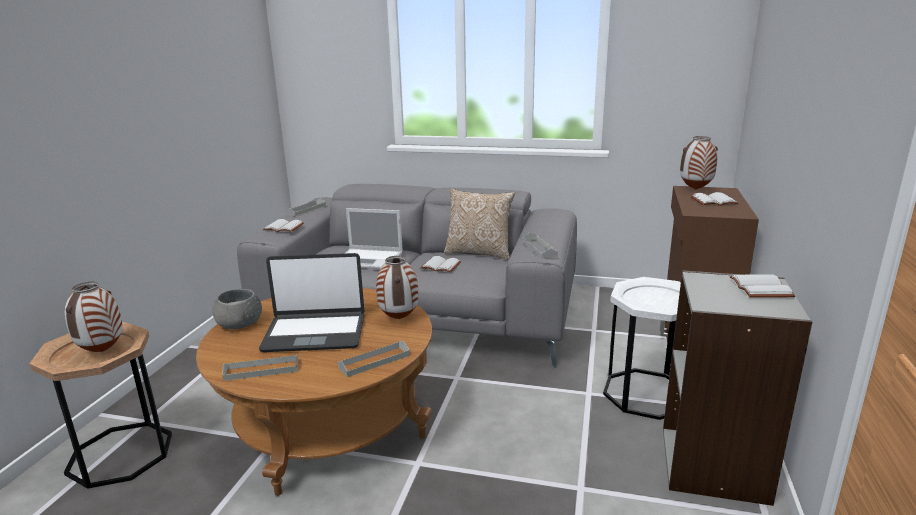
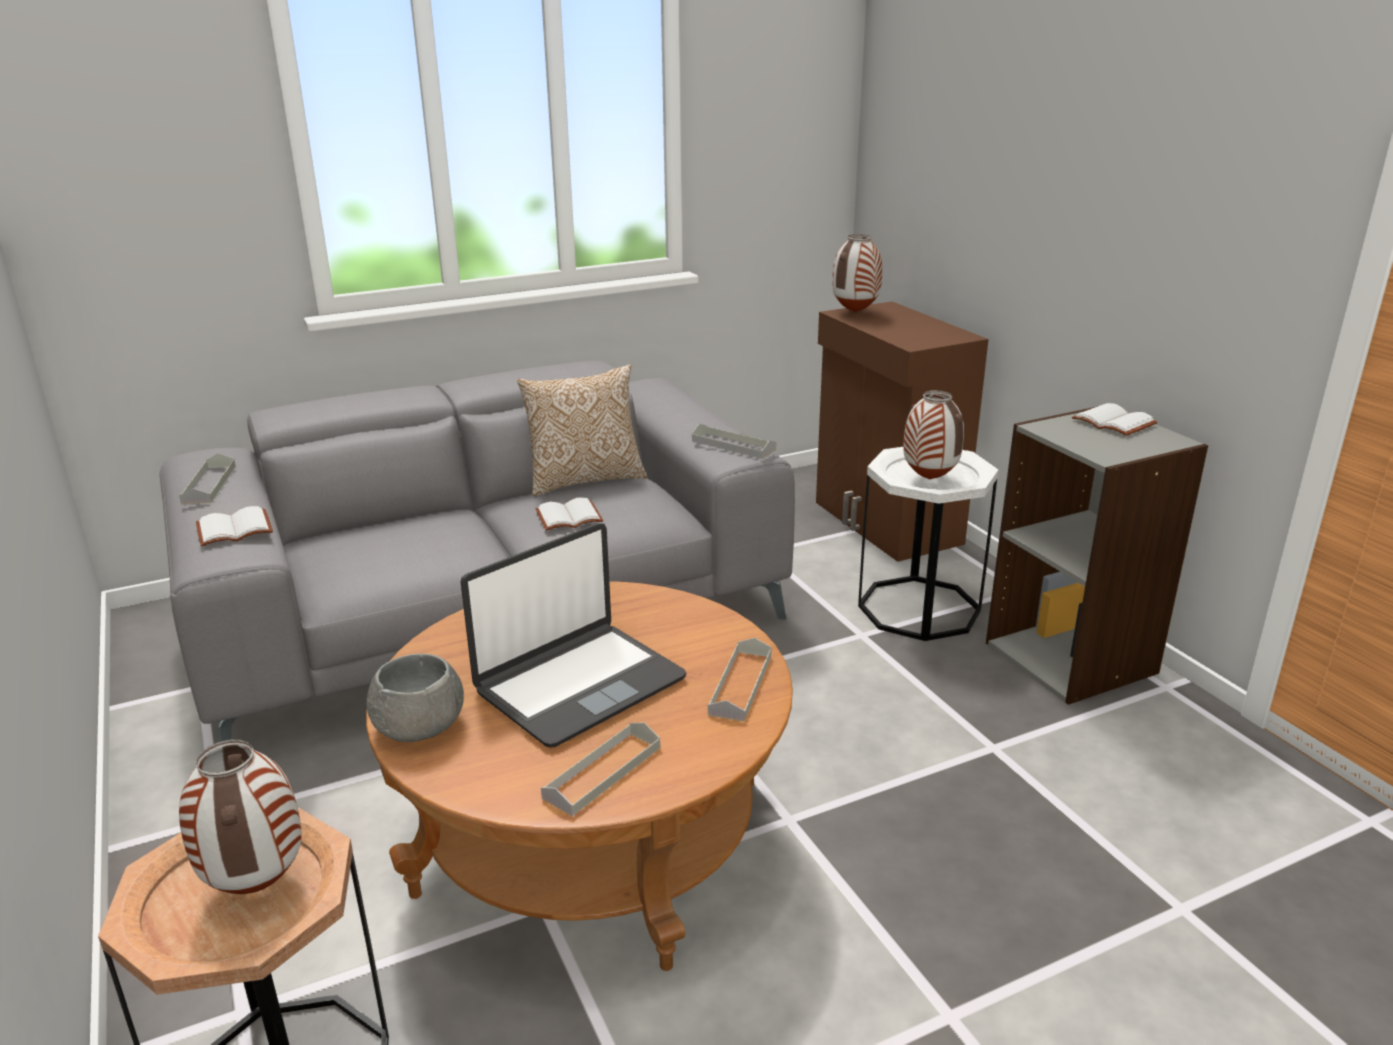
camera: 40 degrees left, 5 degrees up
(370, 259) = (432, 542): laptop -> none
(398, 318) = (664, 614): vase -> vase (928, 479)
(714, 201) = (903, 324): white book -> none

